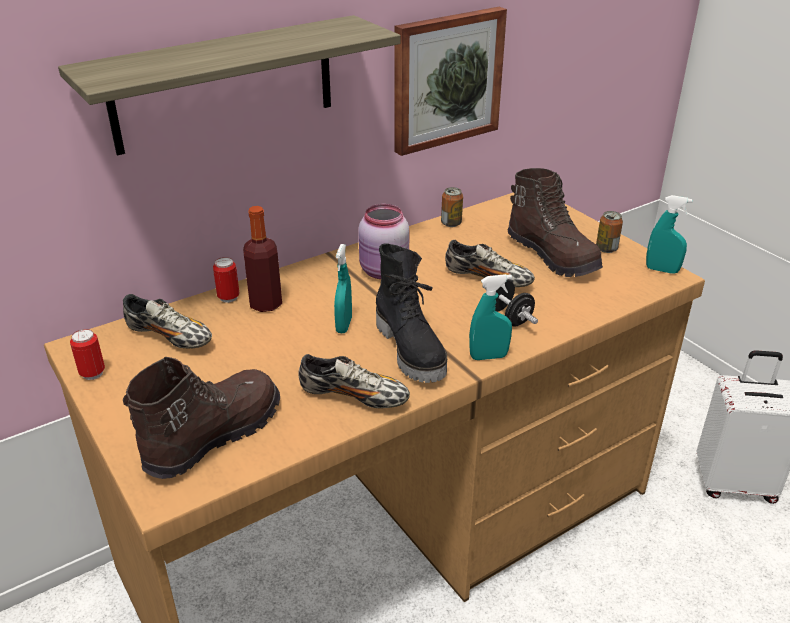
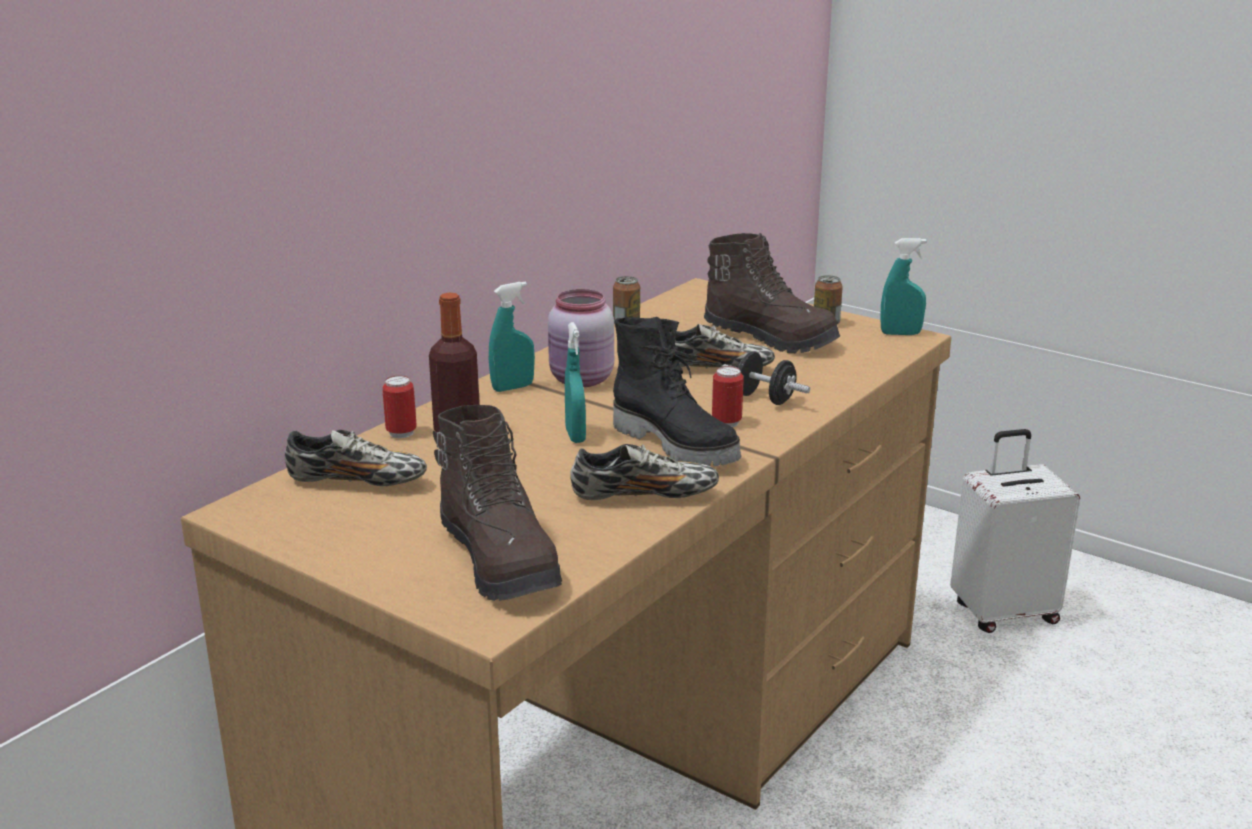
camera: 20 degrees left, 10 degrees down
(92, 373) = (283, 533): can -> can (726, 423)
(212, 436) = (500, 560): brown boot -> brown boot turned 135 degrees clockwise
(224, 84) = (382, 145): shelf -> none
(446, 79) = (601, 140): picture -> none
(488, 356) = (770, 436): turquoise spray bottle -> turquoise spray bottle (513, 387)

